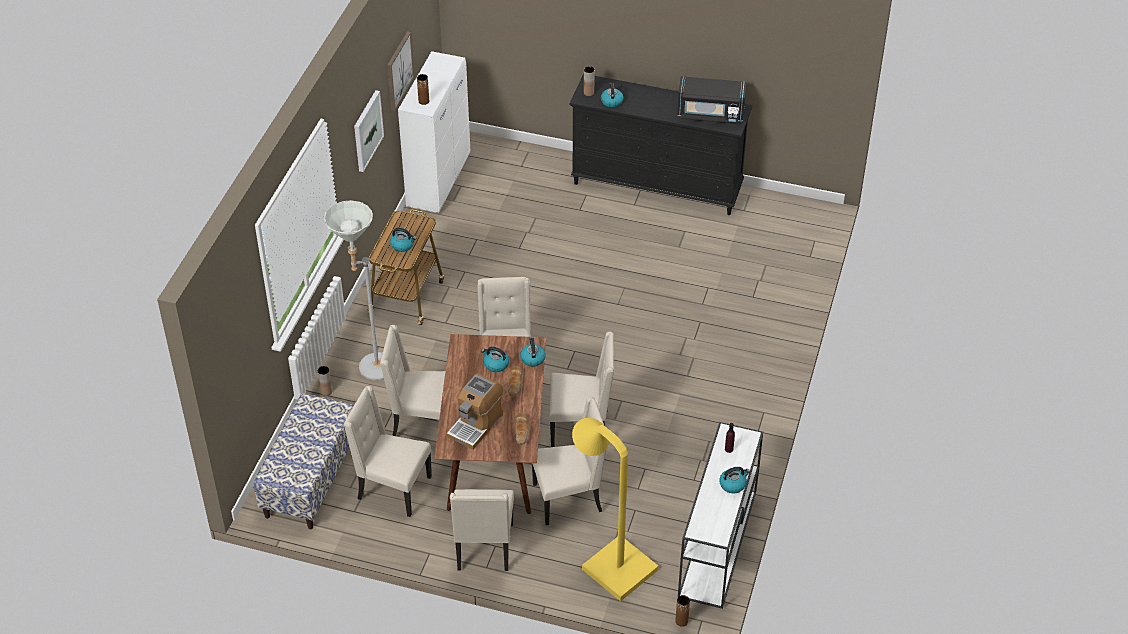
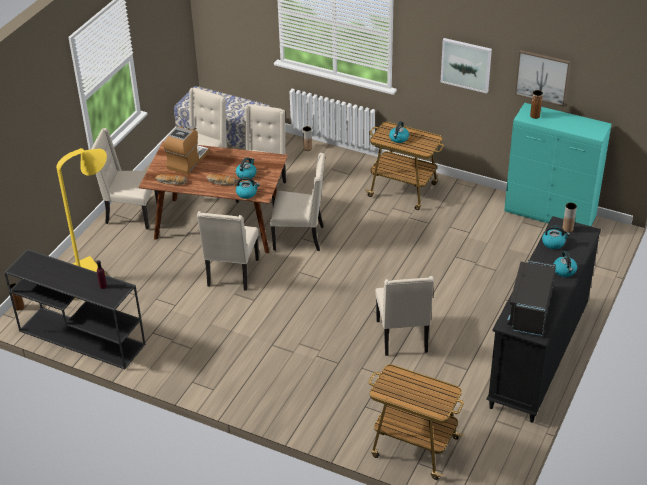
camera: 100 degrees right, 5 degrees down
(369, 368) = (326, 168): grey floor lamp -> none
(439, 180) = (550, 215): white cabinet -> turquoise cabinet
(476, 424) = (187, 161): coffee machine -> coffee machine turned 75 degrees clockwise
(569, 498) = (160, 260): beige chair -> beige chair (403, 337)
(717, 545) = (80, 337): white console table -> black console table
(733, 484) = (65, 283): kettle -> kettle (564, 271)
(792, 260) = (413, 446): none -> cart

